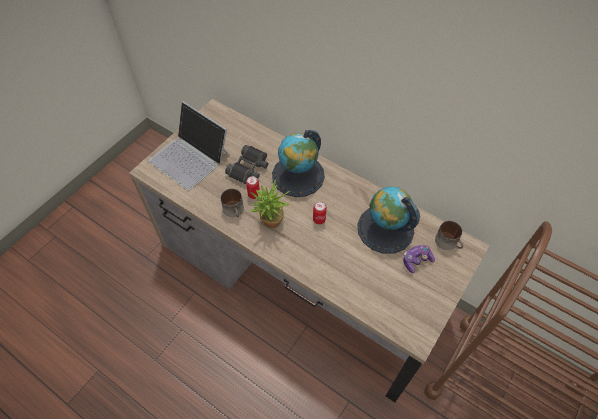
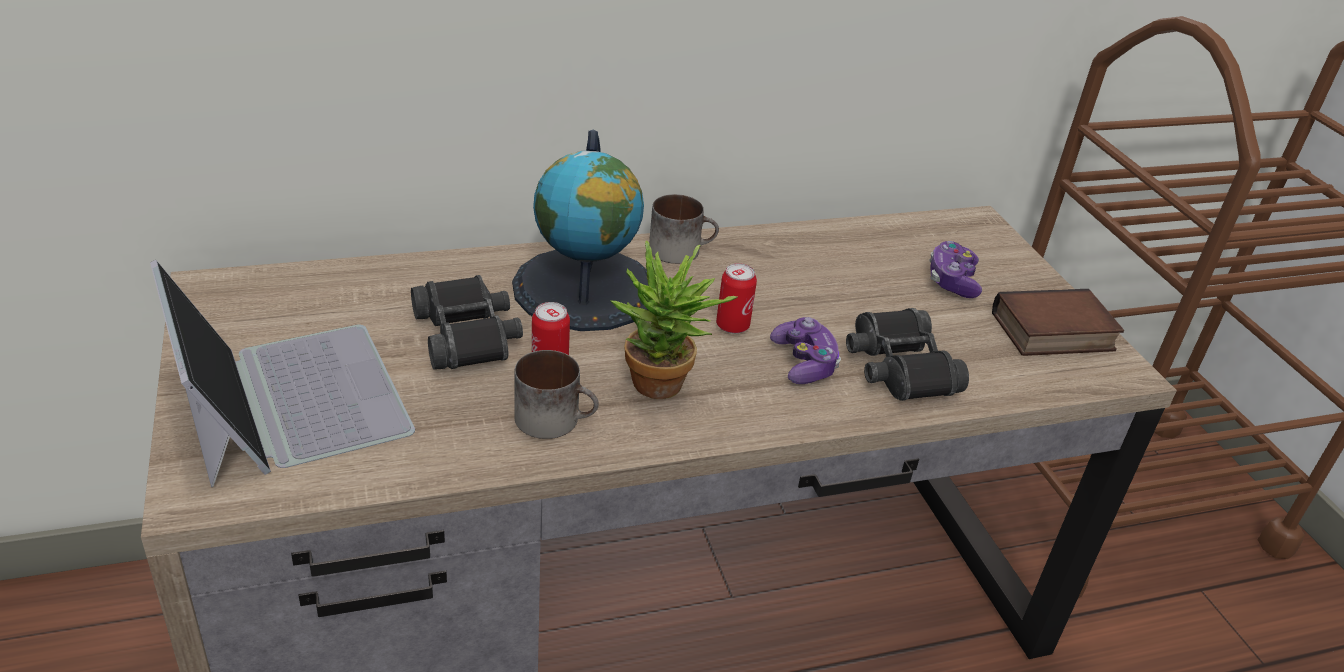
camera: 55 degrees left, 20 degrees down
(190, 157) = (288, 398): laptop -> laptop turned 105 degrees counterclockwise
(320, 248) = (804, 363): none -> game controller
(344, 273) = (898, 367): none -> black binoculars
(385, 229) = (846, 271): globe -> none
(417, 306) = (1052, 333): none -> book
(448, 242) = (946, 232): mug -> mug (681, 249)

